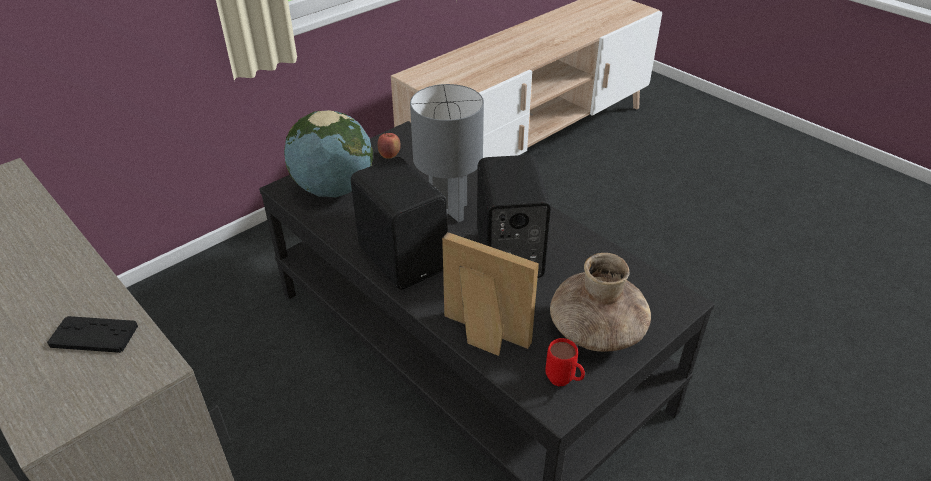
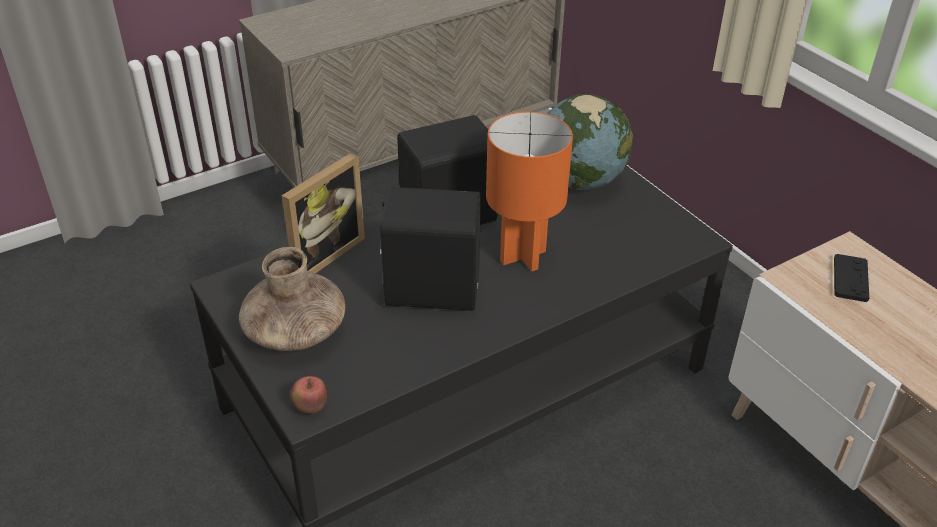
camera: 100 degrees right, 0 degrees up
(94, 335) = (333, 29): black game controller -> black game controller (850, 279)
(389, 156) = (644, 223): apple -> apple (310, 408)
(448, 211) = (522, 256): grey table lamp -> orange table lamp
(564, 382) = (243, 295): red mug -> none

